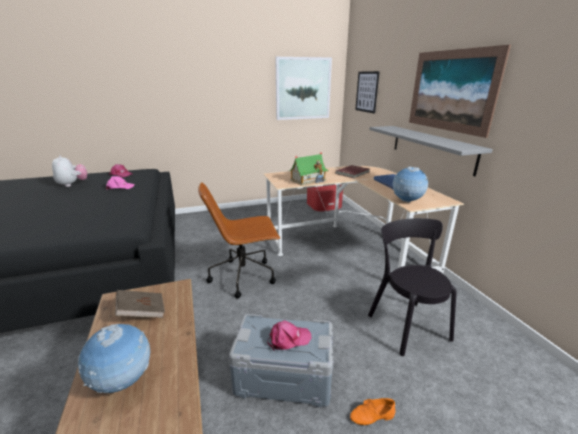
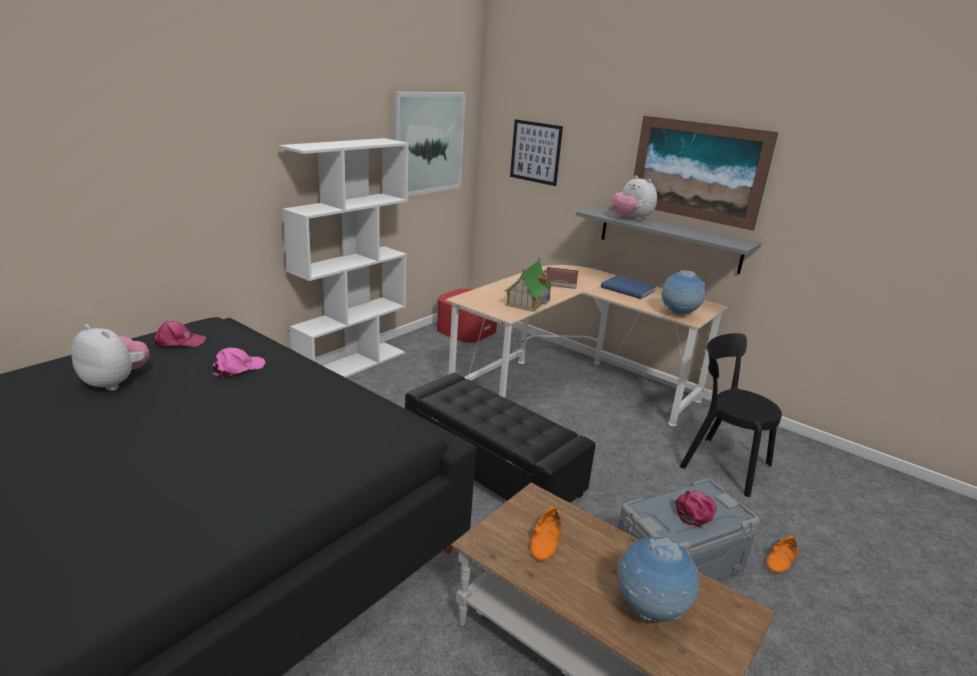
camera: 35 degrees left, 0 degrees up
(142, 312) = (547, 541): brown book -> orange shoe
(243, 210) = (351, 365): none -> white bookcase
(244, 276) = (491, 468): brown office chair -> black ottoman
(402, 131) = (631, 219): none -> plush toy

